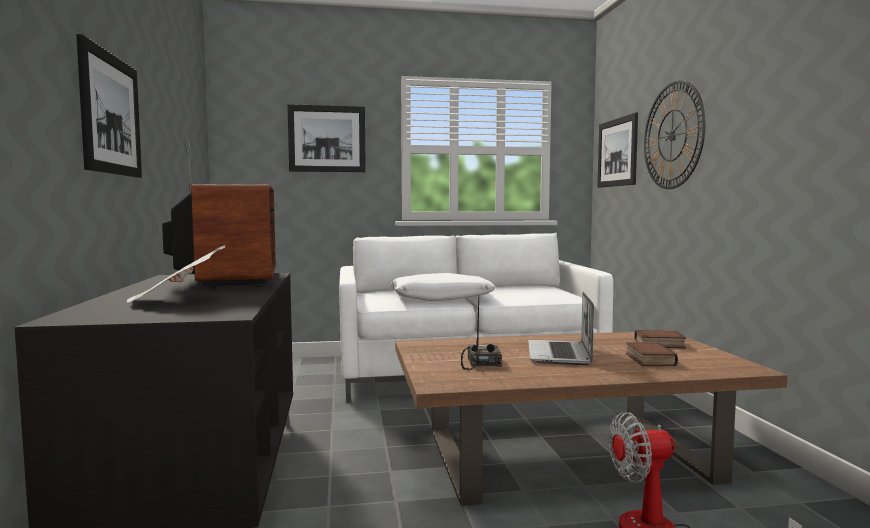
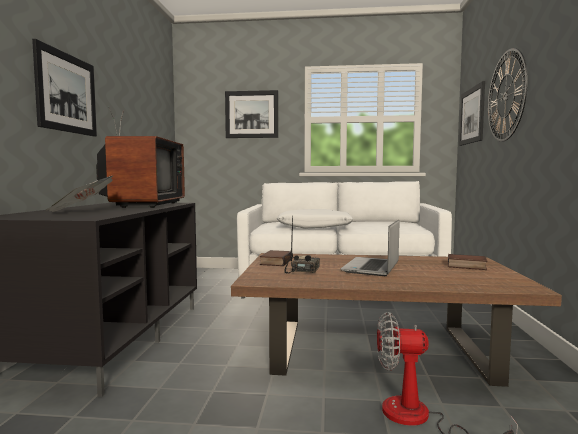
camera: 15 degrees right, 0 degrees up
(648, 359) = (442, 275): book -> book (275, 262)

